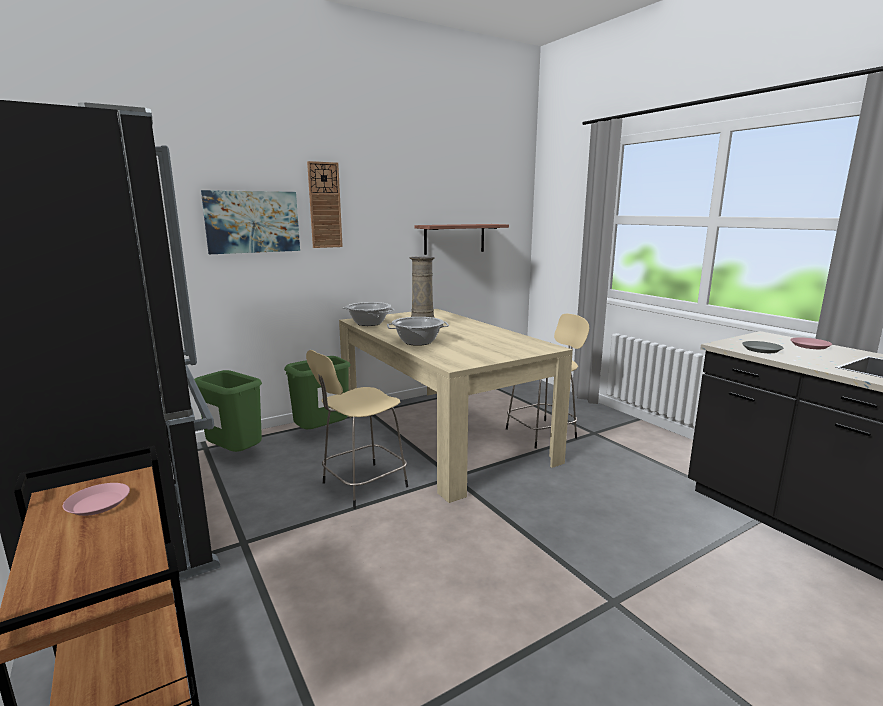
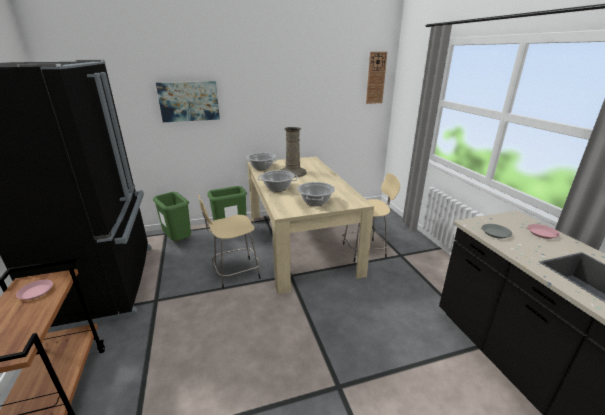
camera: 15 degrees right, 10 degrees up
(325, 205) = (236, 89): wall clock -> wall clock (376, 78)
(454, 238) = (330, 109): shelf -> none
(488, 351) = (315, 202): none -> cooking pot

